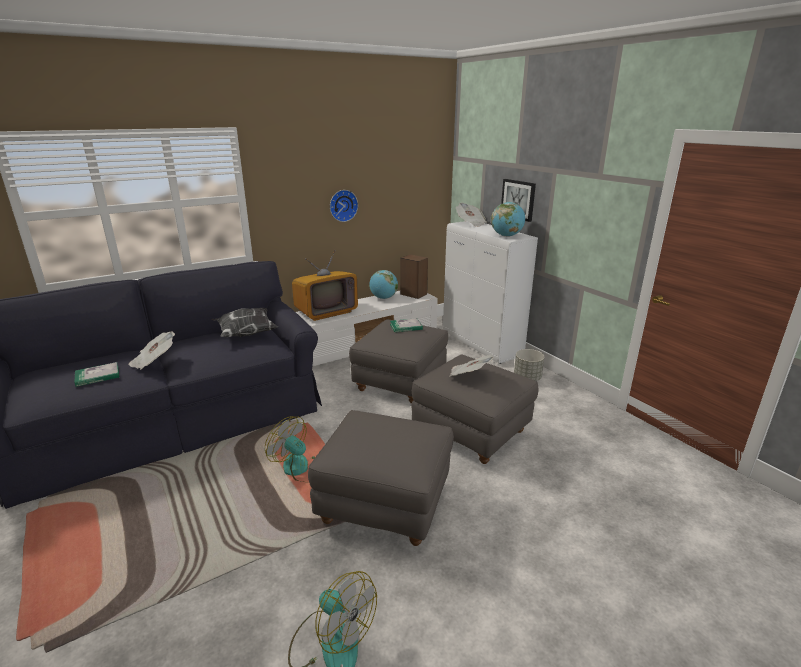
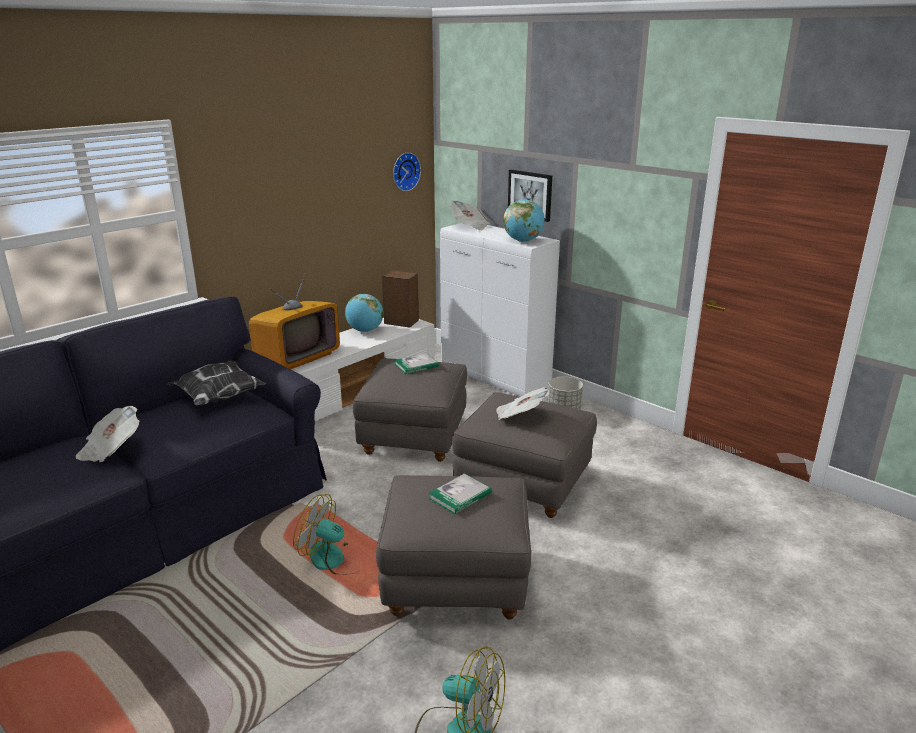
camera: 15 degrees left, 0 degrees up
(97, 376) = (41, 479): book -> book (460, 496)
(342, 205) = (307, 213): wall clock -> wall clock (405, 171)

